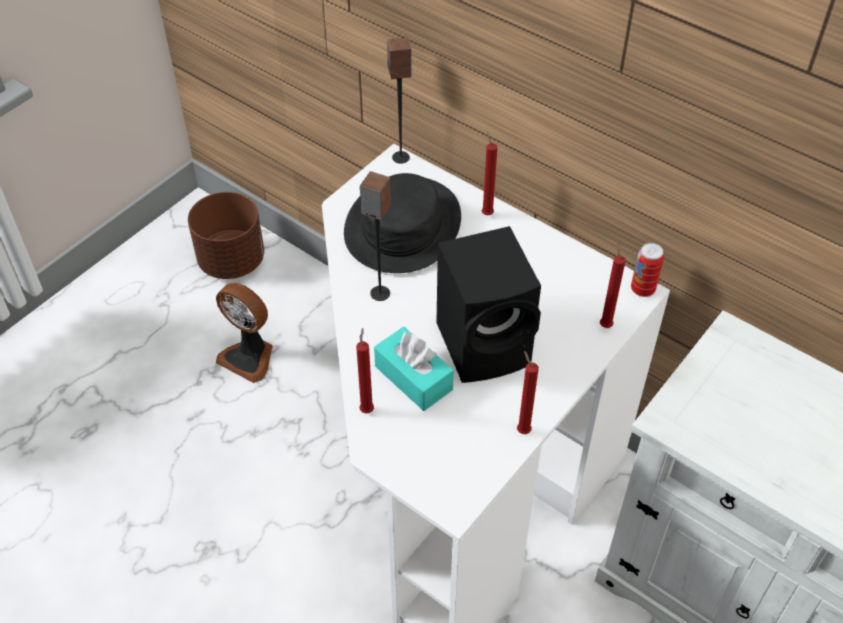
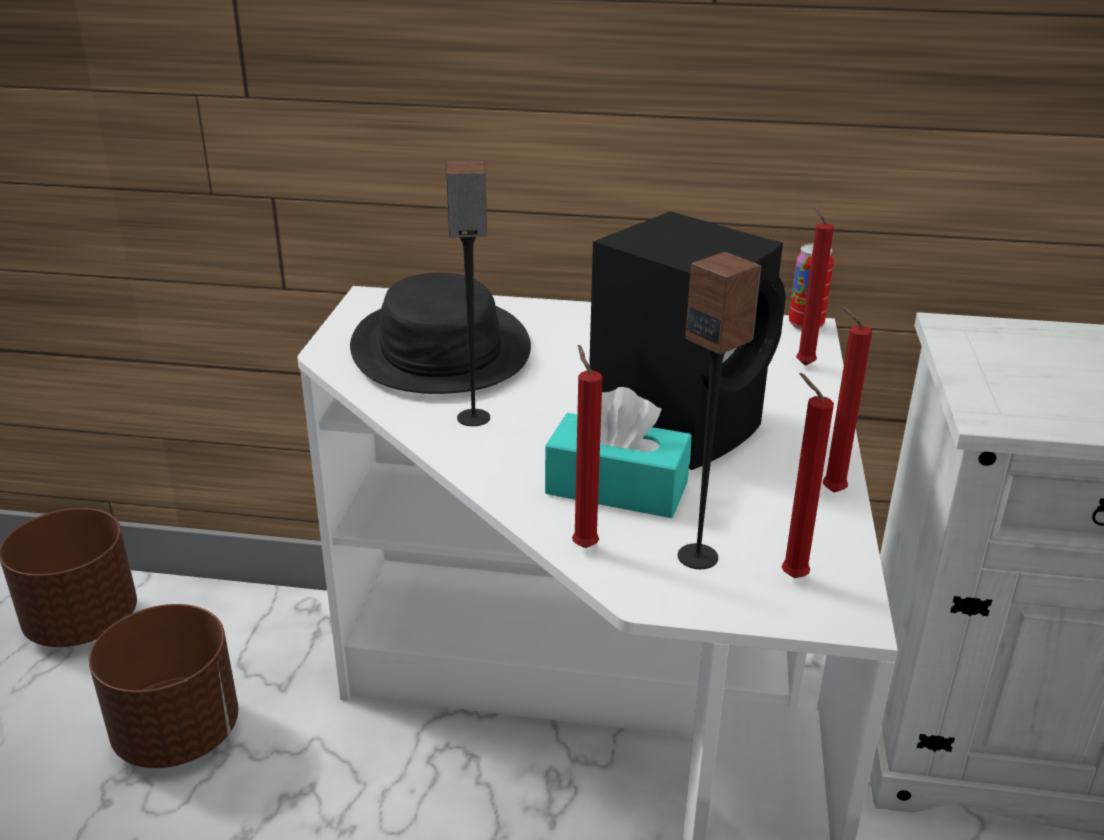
camera: 30 degrees left, 20 degrees down
(249, 357) = (179, 733): fan -> brown planter
(401, 157) = (376, 294): speaker -> speaker (698, 556)
(486, 213) = (542, 312): red candle -> red candle (789, 576)

